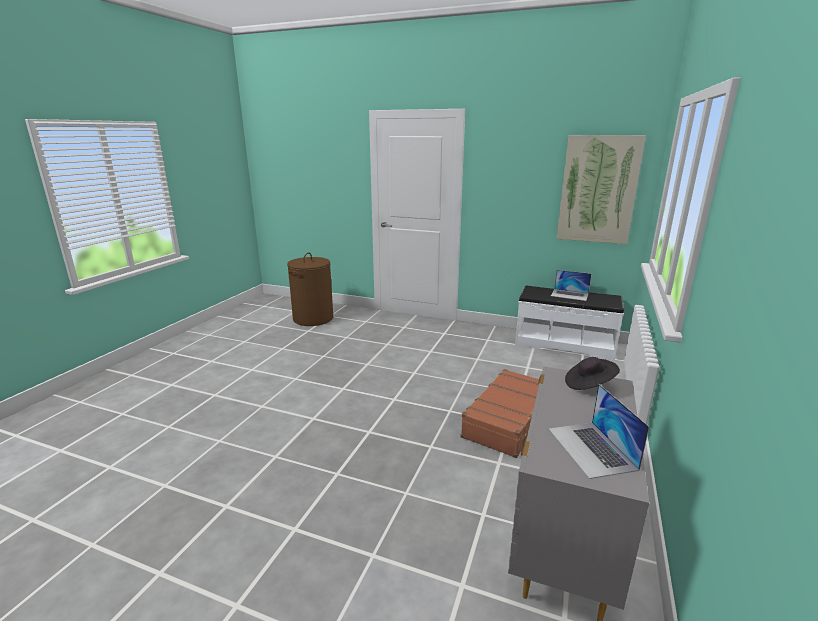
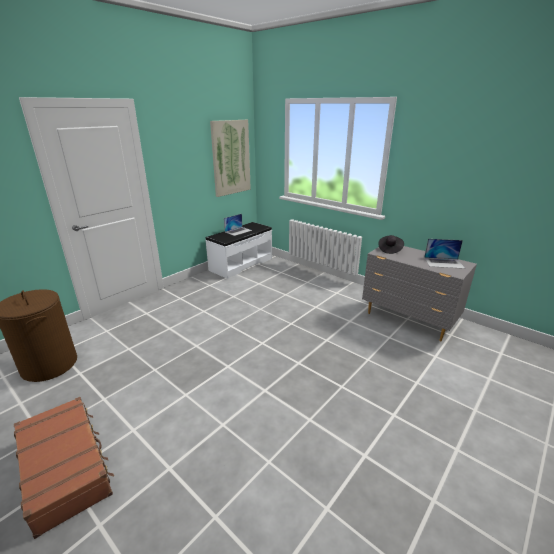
camera: 70 degrees left, 5 degrees up
(509, 421) = (313, 306): brown suitcase -> brown suitcase (66, 466)

